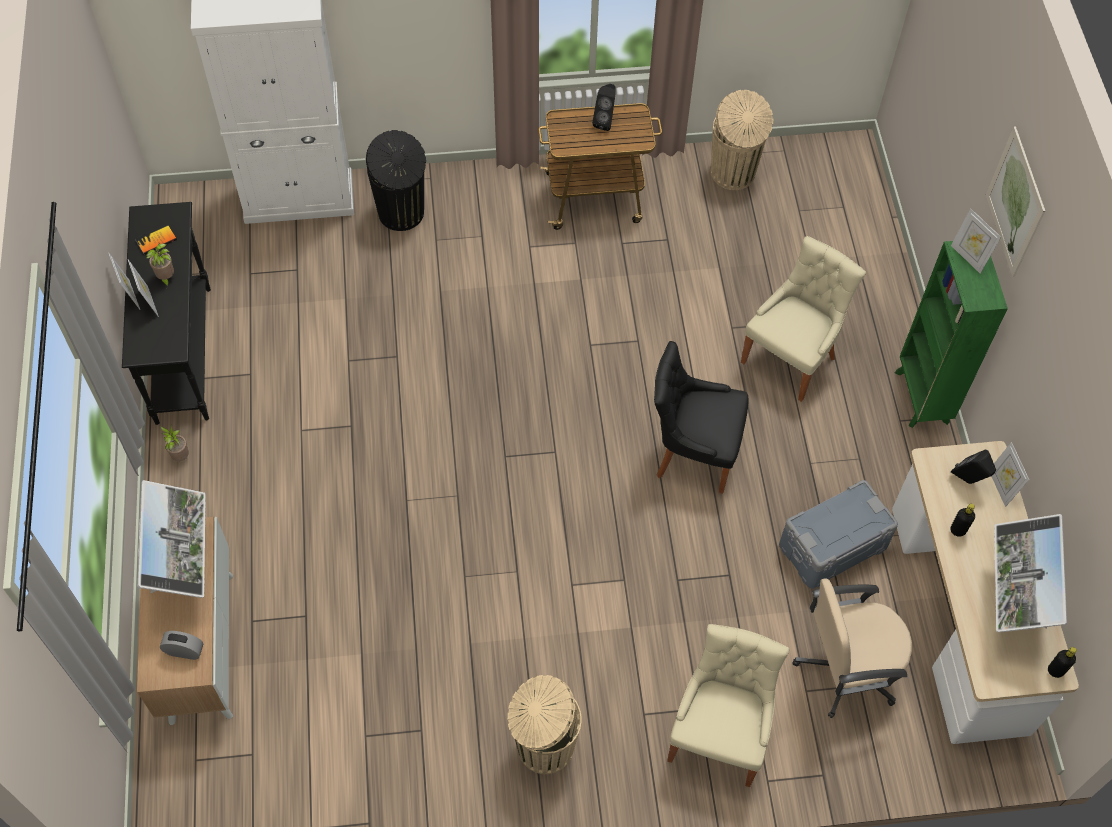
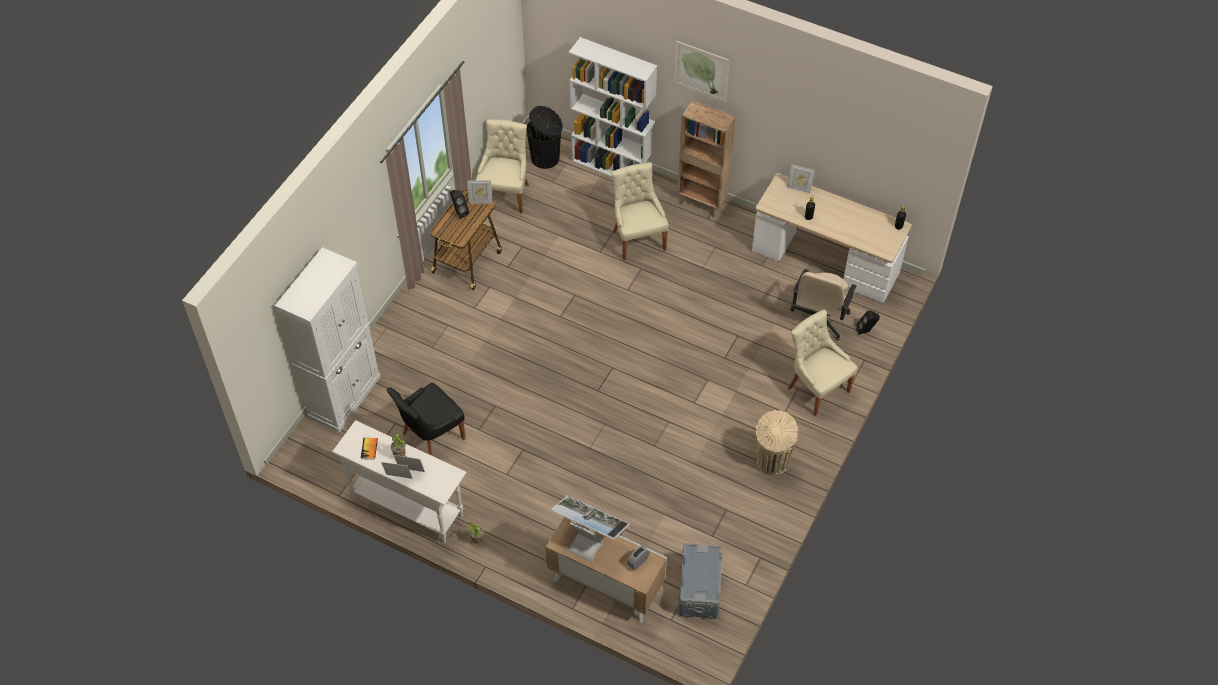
camera: 55 degrees left, 5 degrees down
(184, 354) = (407, 506): black console table -> white console table
(402, 214) = (400, 353): black trash can -> black trash can (546, 158)
(692, 453) = (659, 310): black chair -> black chair (431, 437)
(733, 174) = (505, 194): beige trash can -> beige chair
(832, 545) = (753, 286): grey storage box -> grey storage box (698, 589)
(884, 261) = (613, 167): none -> white bookcase
(921, 398) = (702, 202): green bookcase -> brown bookcase
(968, 257) = (697, 112): picture frame -> picture frame (480, 201)
(968, 480) = (787, 197): black speaker -> black speaker (866, 331)
(1011, 603) = (857, 221): monitor -> none

